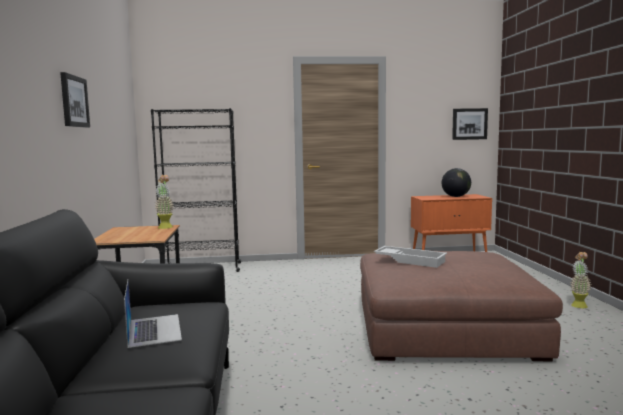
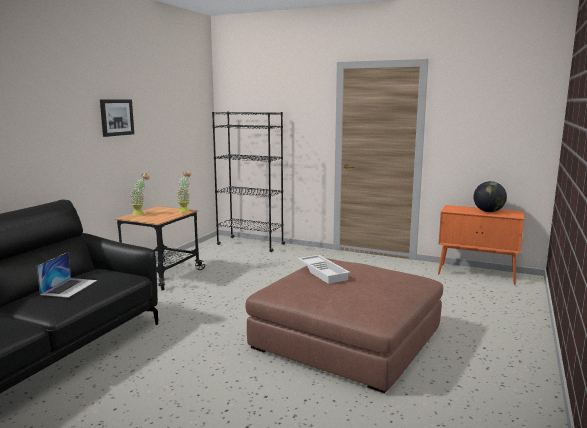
camera: 30 degrees right, 5 degrees up
(469, 124) = (522, 132): picture -> none
(578, 304) = (520, 354): potted plant -> potted plant (141, 213)

